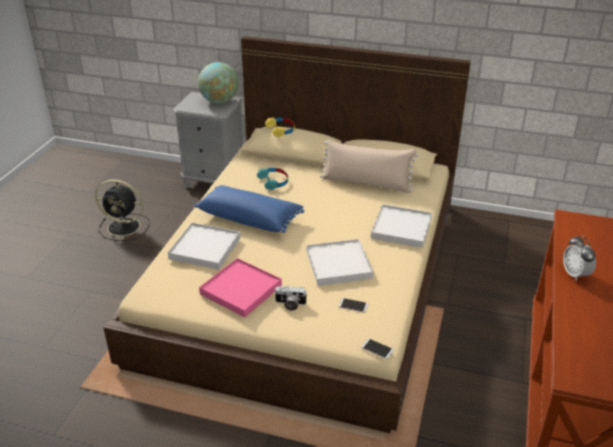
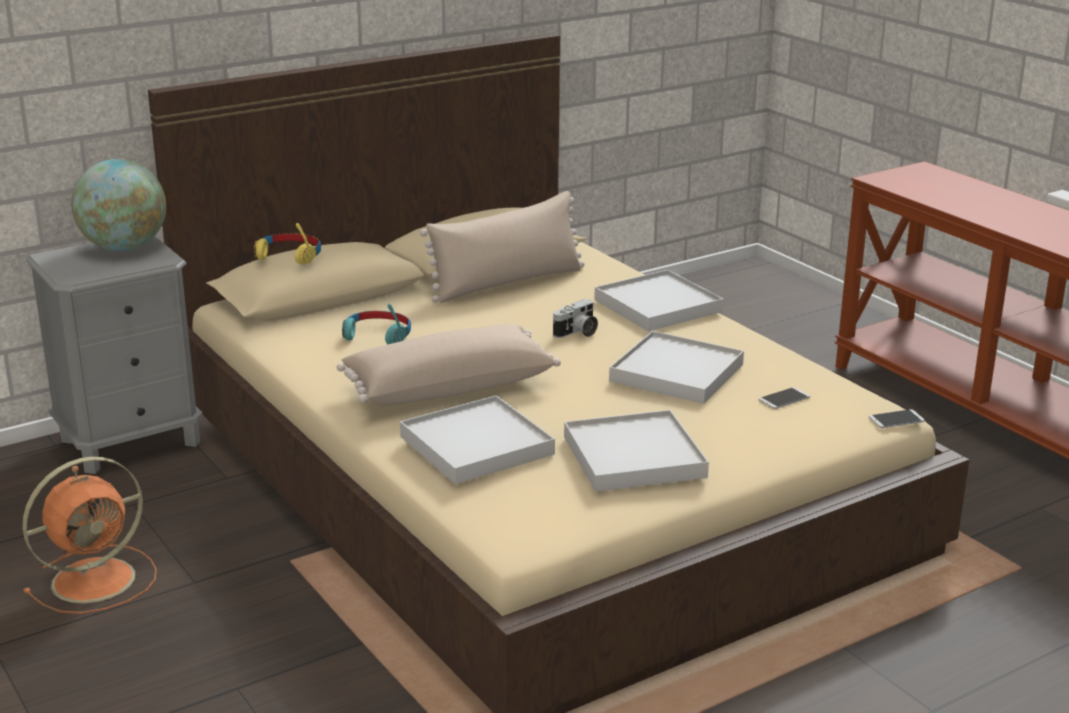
camera: 50 degrees left, 10 degrees down
(125, 227) = (97, 579): black fan -> orange fan
(241, 290) = (634, 456): pink tray -> white tray
(250, 218) = (448, 386): blue pillow -> beige pillow
(290, 304) = (719, 437): camera -> camera (577, 333)
(575, 274) = (993, 217): alarm clock -> none

